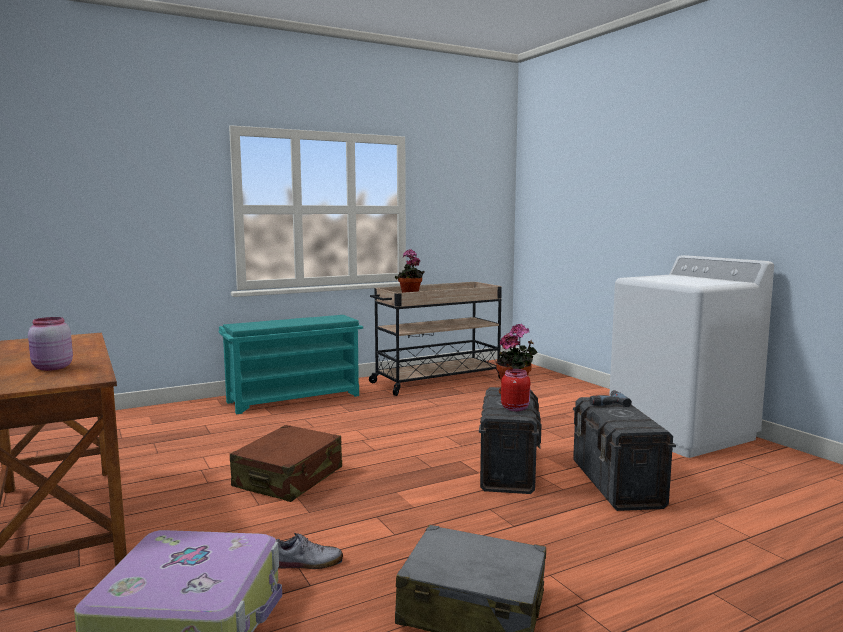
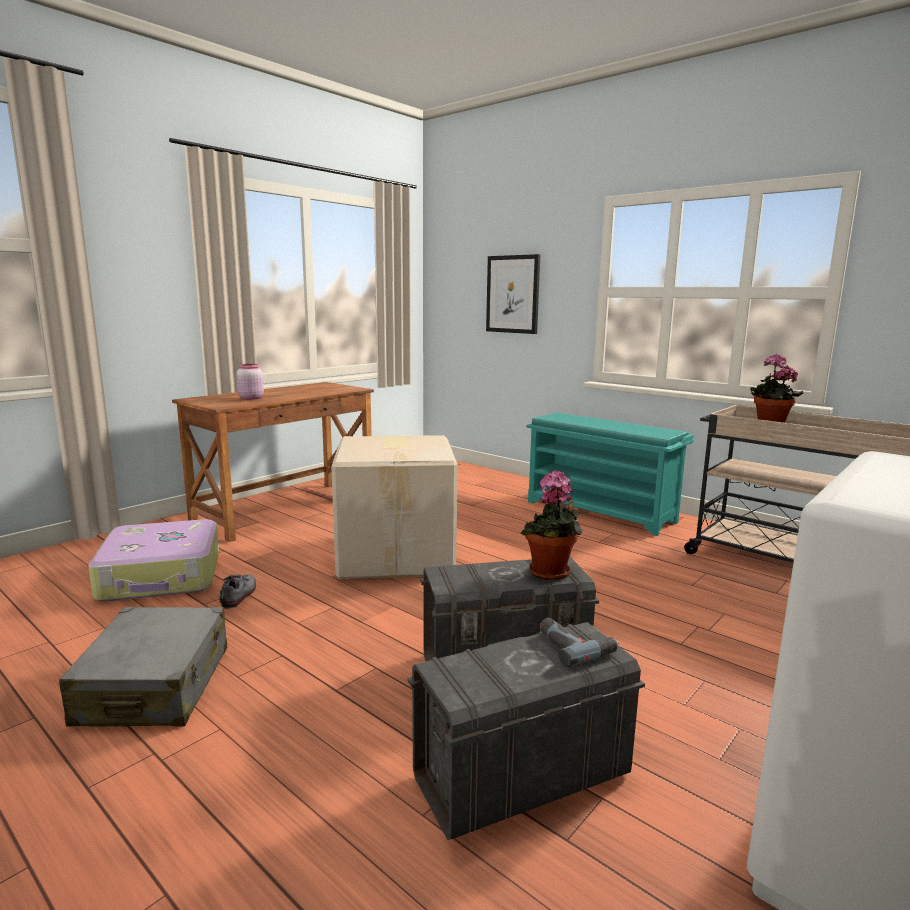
camera: 70 degrees right, 5 degrees up
(127, 212) = (513, 294): none -> picture
(289, 478) = (397, 554): brown suitcase -> cardboard box
(307, 563) = (239, 595): shoe -> shoe turned 150 degrees counterclockwise
(515, 408) = (480, 579): red jar -> none

